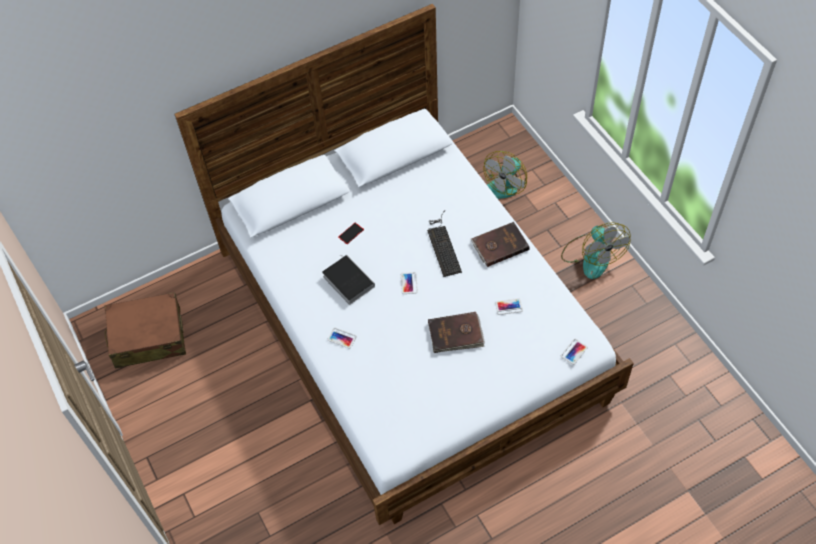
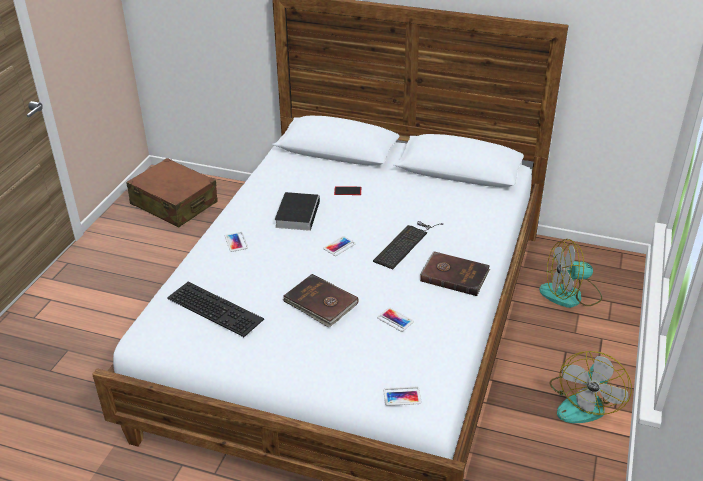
camera: 45 degrees right, 20 degrees down
(406, 394) = (217, 308): none -> keyboard

